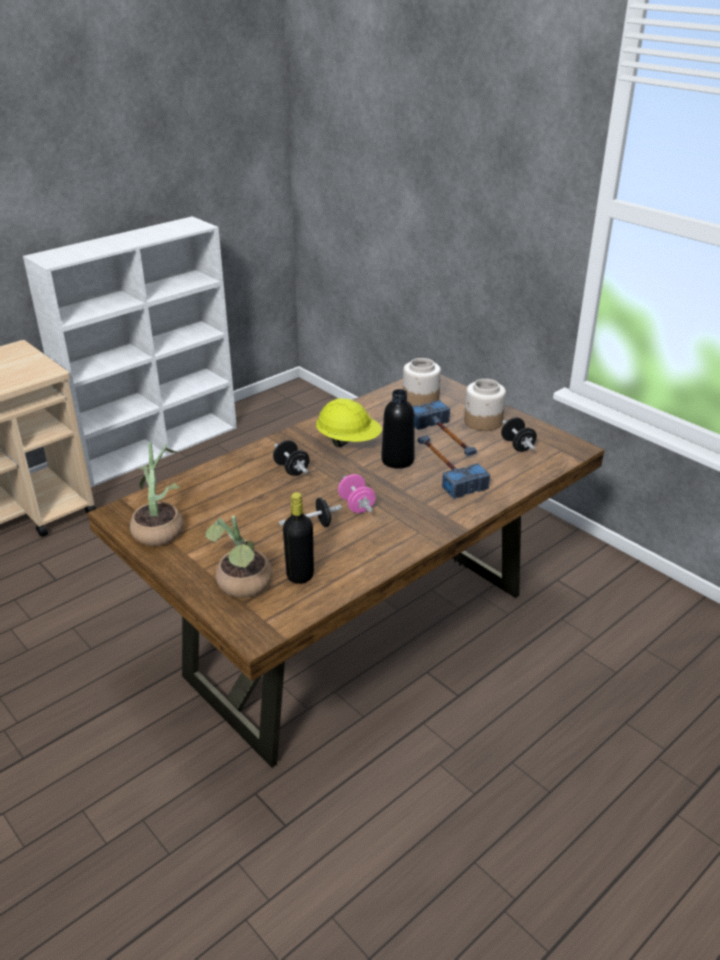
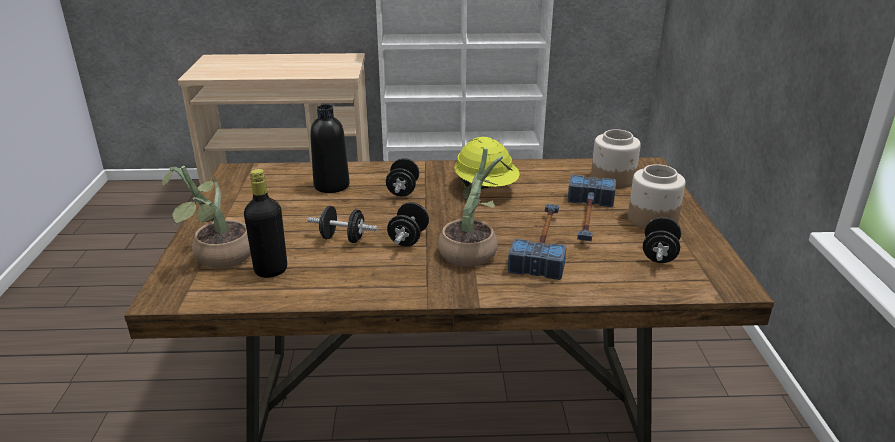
camera: 40 degrees right, 5 degrees down
(160, 529) = (240, 192): potted plant -> potted plant (473, 251)
(356, 505) = (408, 238): pink dumbbell -> black dumbbell
(397, 460) = (507, 219): black bottle -> black bottle (331, 186)

